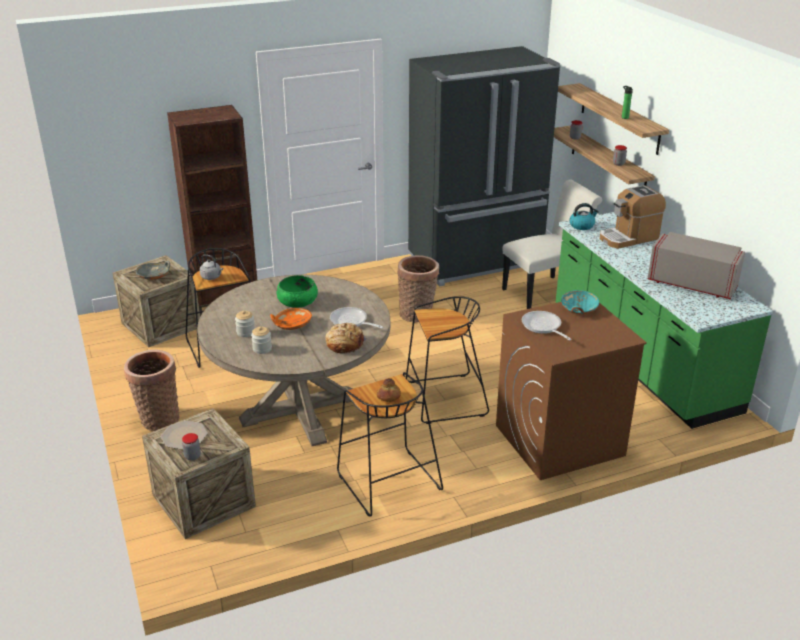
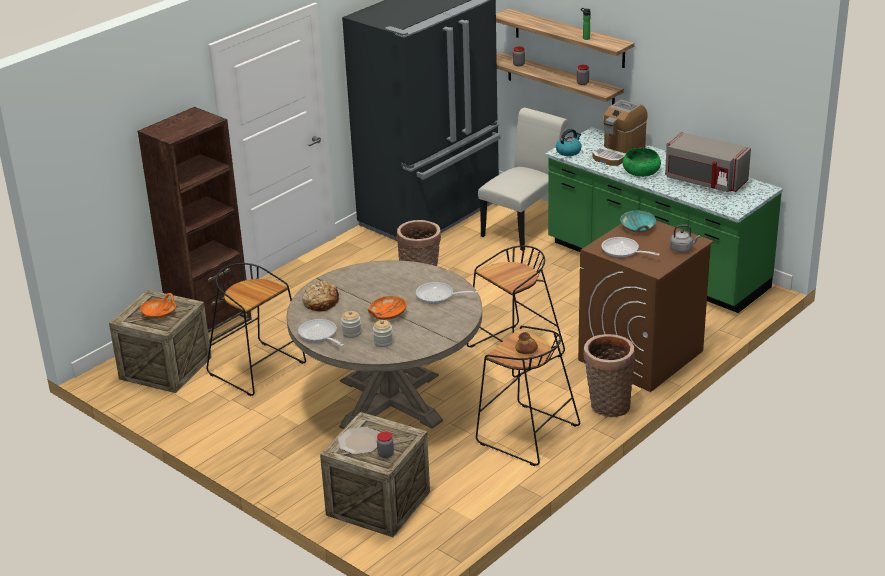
camera: 25 degrees left, 0 degrees up
(154, 276) = (159, 313): grey bowl -> orange bowl
(158, 418) = (260, 452): basket -> basket (607, 406)
(212, 277) = (248, 294): grey kettle -> grey kettle (682, 249)
(218, 326) = (319, 335): none -> frying pan
(297, 301) = (368, 292): green bowl -> green bowl (641, 171)
(344, 344) = (452, 316): bread -> bread (321, 302)
(693, 283) = (704, 181): grey microwave -> grey microwave turned 150 degrees counterclockwise

